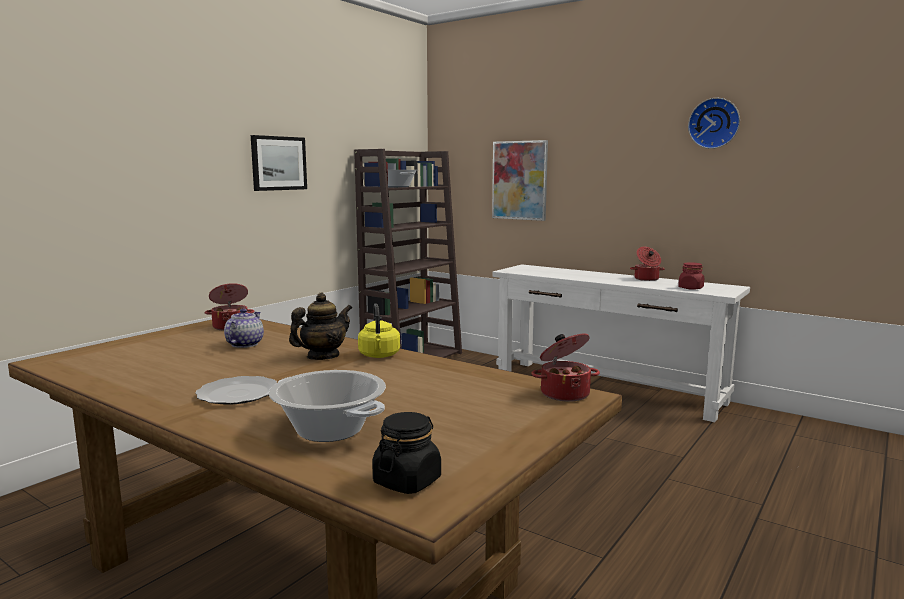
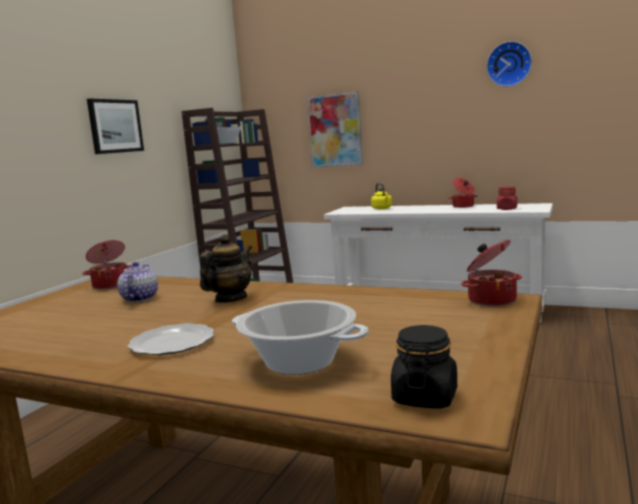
camera: 10 degrees left, 0 degrees up
(379, 356) = (286, 291): yellow kettle -> yellow kettle (382, 208)

